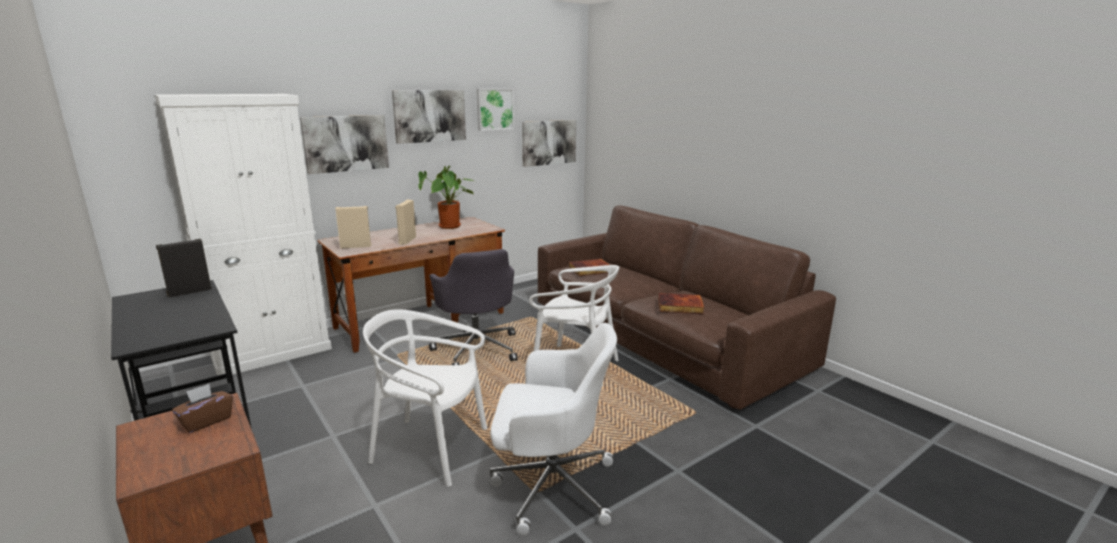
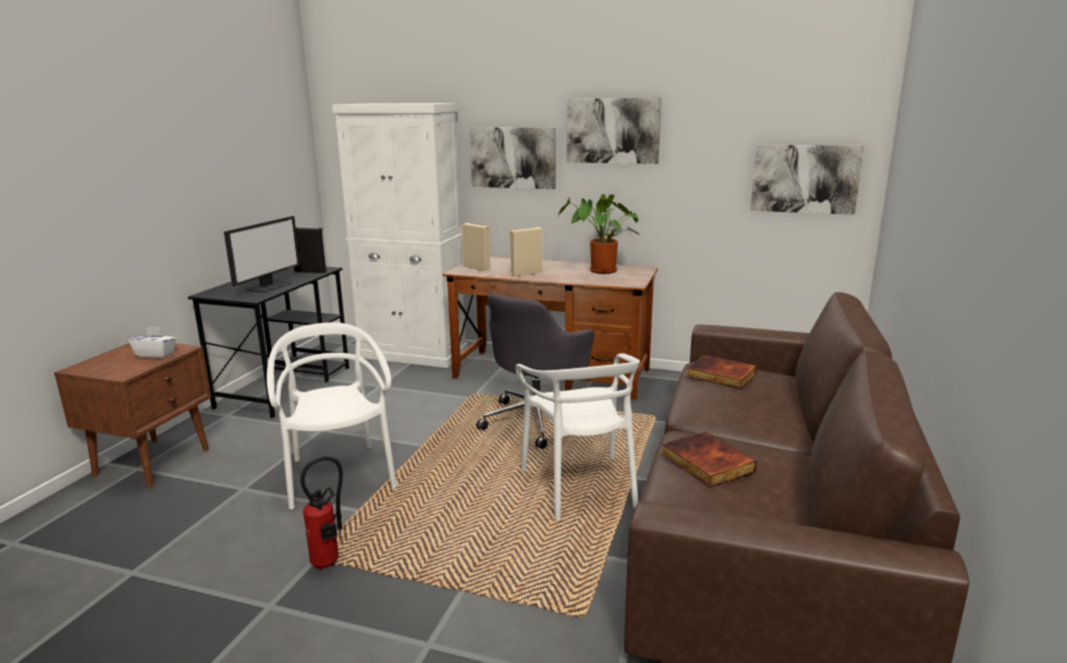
camera: 55 degrees right, 0 degrees up
(191, 315) = (269, 286): none -> monitor
(206, 421) = (156, 354): brown tissue box -> white tissue box
(494, 109) = (710, 124): picture -> none
(550, 485) = (330, 562): white office chair -> fire extinguisher

